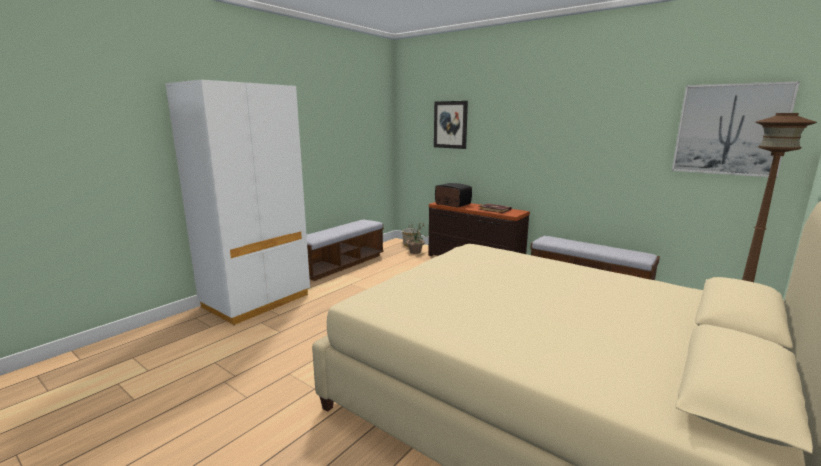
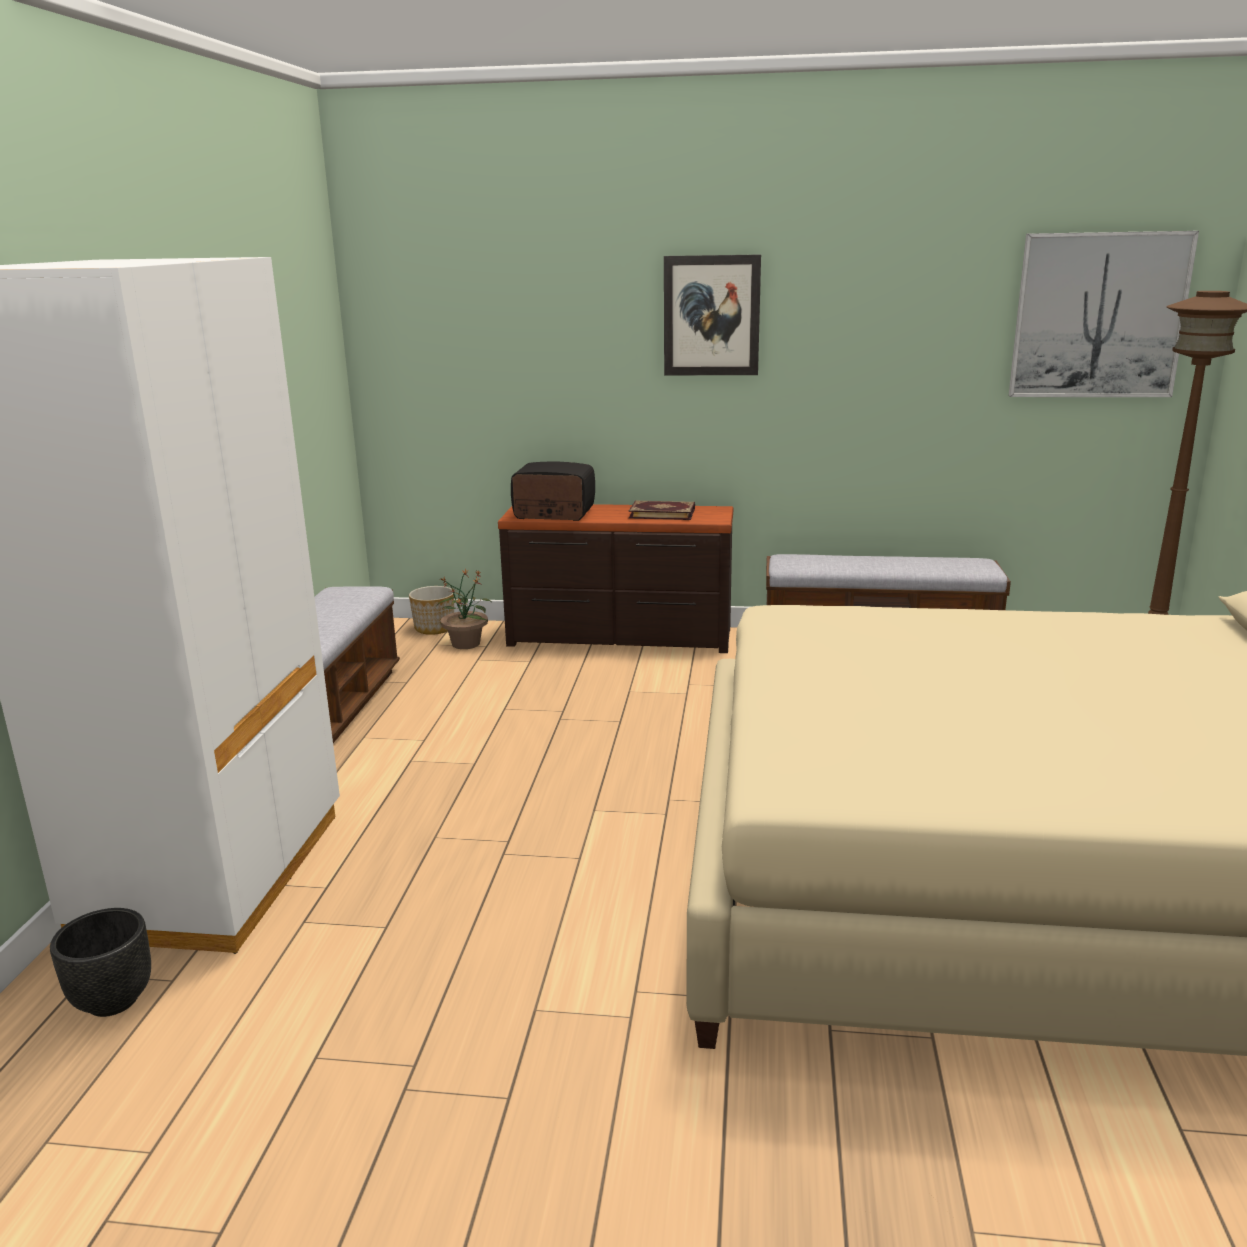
camera: 30 degrees left, 5 degrees up
(190, 327) = (113, 1002): none -> black planter
(450, 124) = (515, 318): picture -> picture (711, 316)

